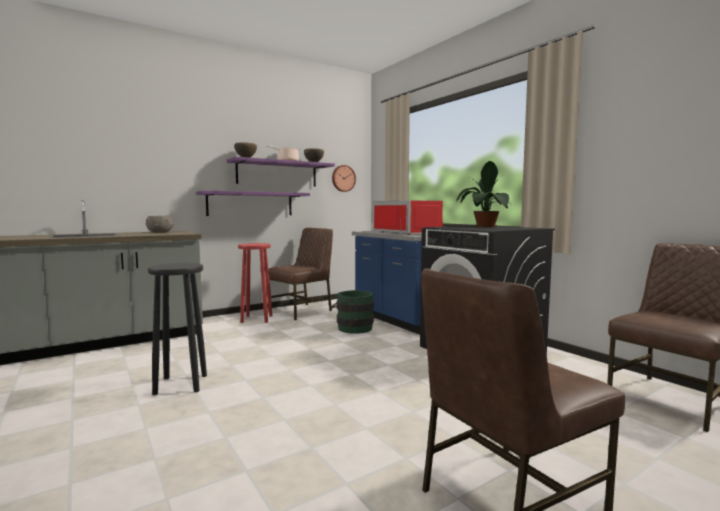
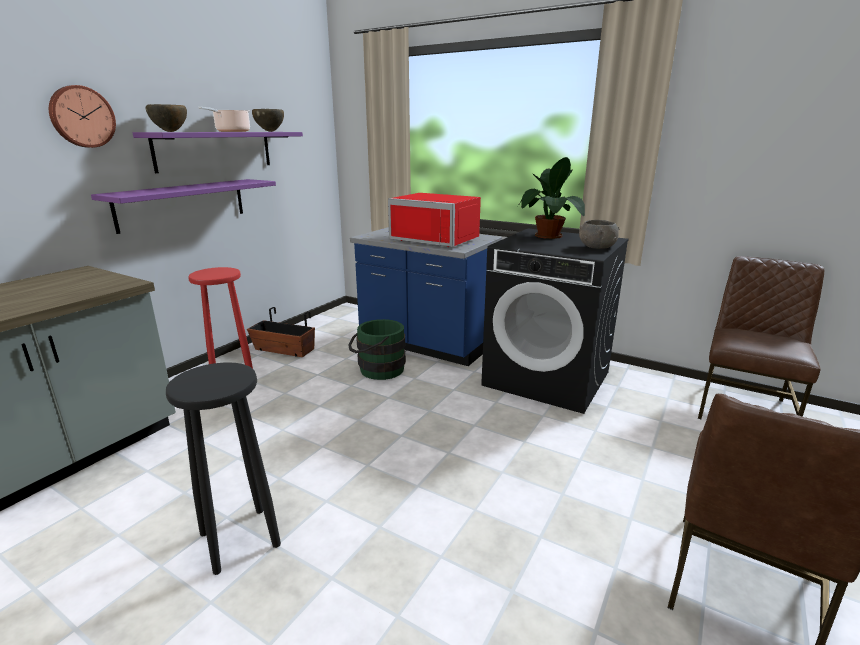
camera: 25 degrees left, 15 degrees up
(160, 232) = (60, 283): grey bowl -> grey bowl (596, 247)
(302, 311) = (284, 349): brown chair -> planter
(343, 178) = (303, 149): wall clock -> wall clock (81, 117)

